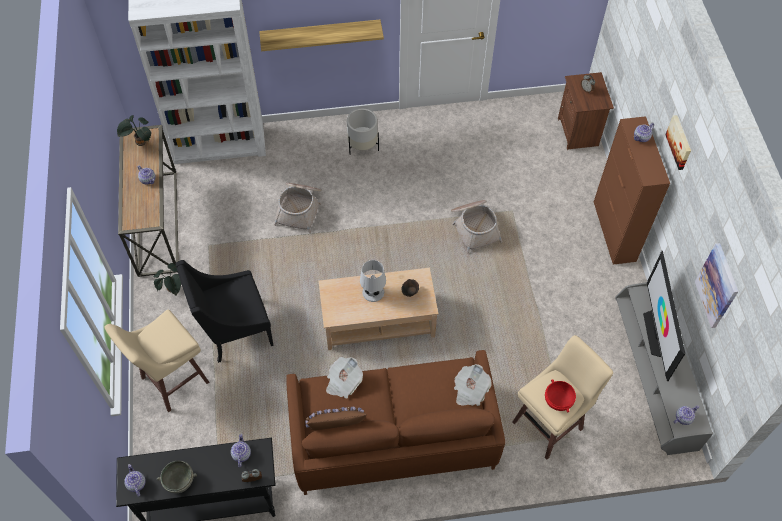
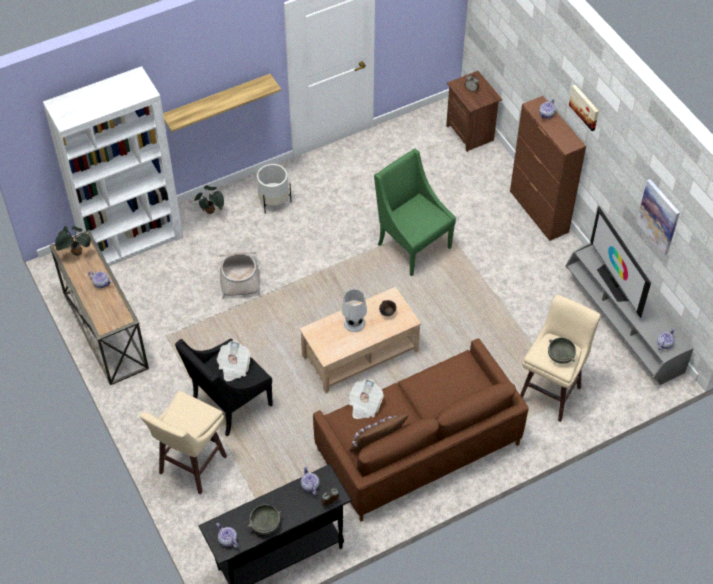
camera: 20 degrees left, 5 degrees down
(173, 290) = (151, 386): potted plant -> potted plant (211, 211)
(470, 390) = (479, 376): newspaper -> newspaper (234, 367)
(474, 227) = (412, 245): basket -> green armchair
(558, 400) = (560, 356): red bowl -> grey bowl

